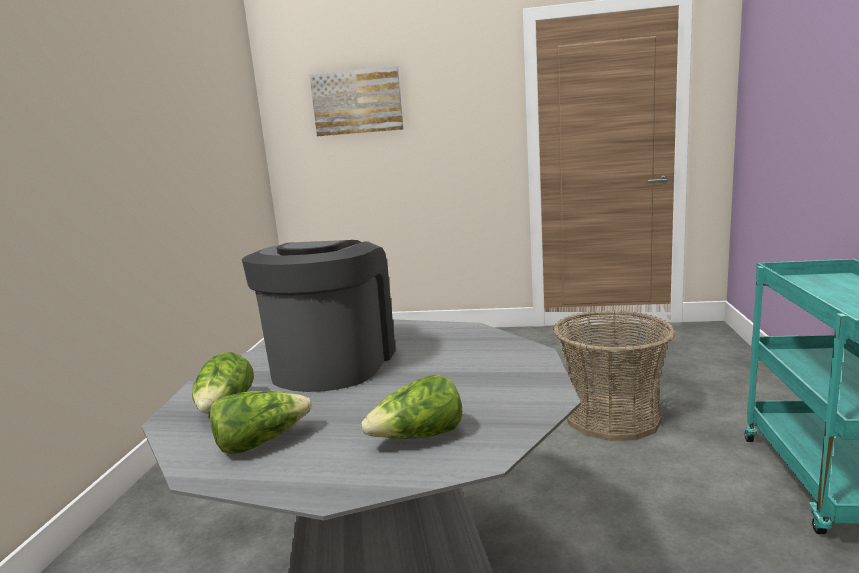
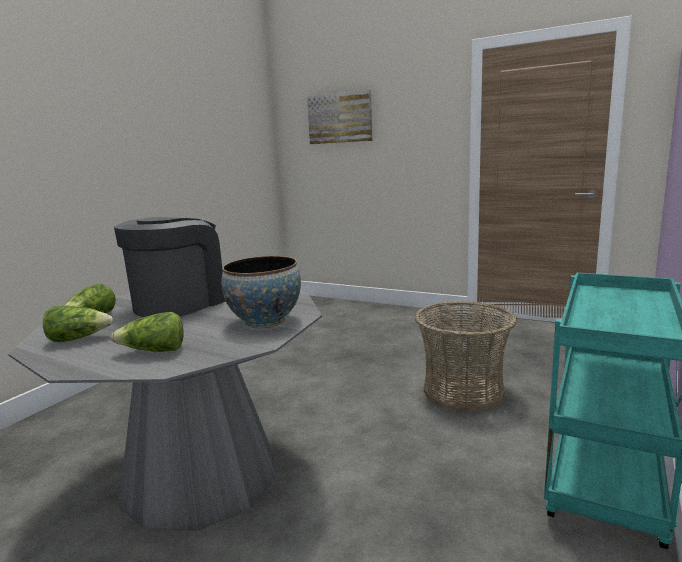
camera: 20 degrees right, 0 degrees up
(500, 369) = (265, 321): none -> bowl

